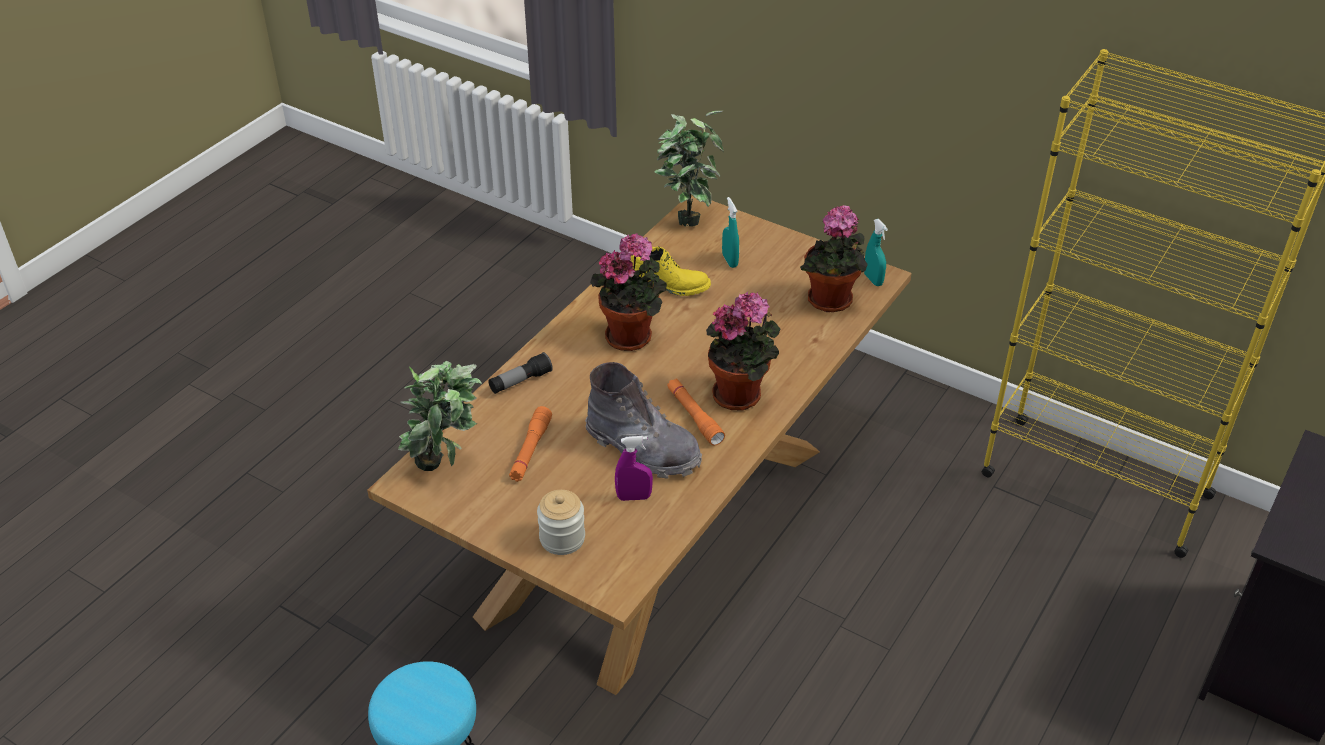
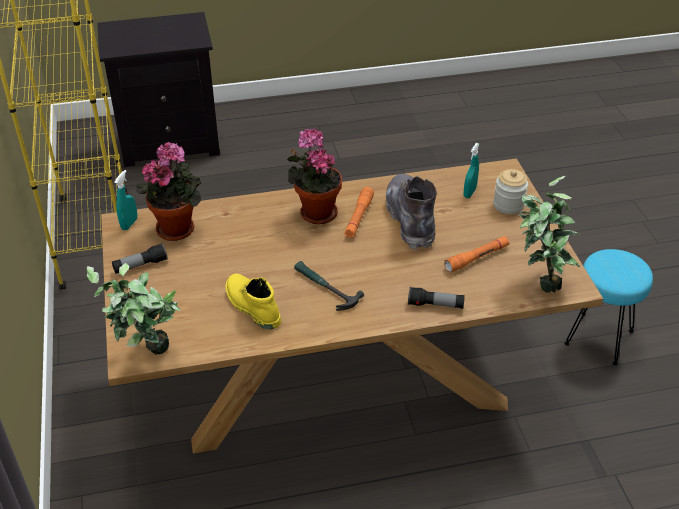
camera: 135 degrees left, 0 degrees up
(632, 335) = (324, 288): potted plant -> hammer
(634, 497) = (446, 200): purple spray bottle -> none
(730, 260) = (183, 297): turquoise spray bottle -> turquoise spray bottle (469, 193)
(802, 259) = (140, 265): none -> flashlight

